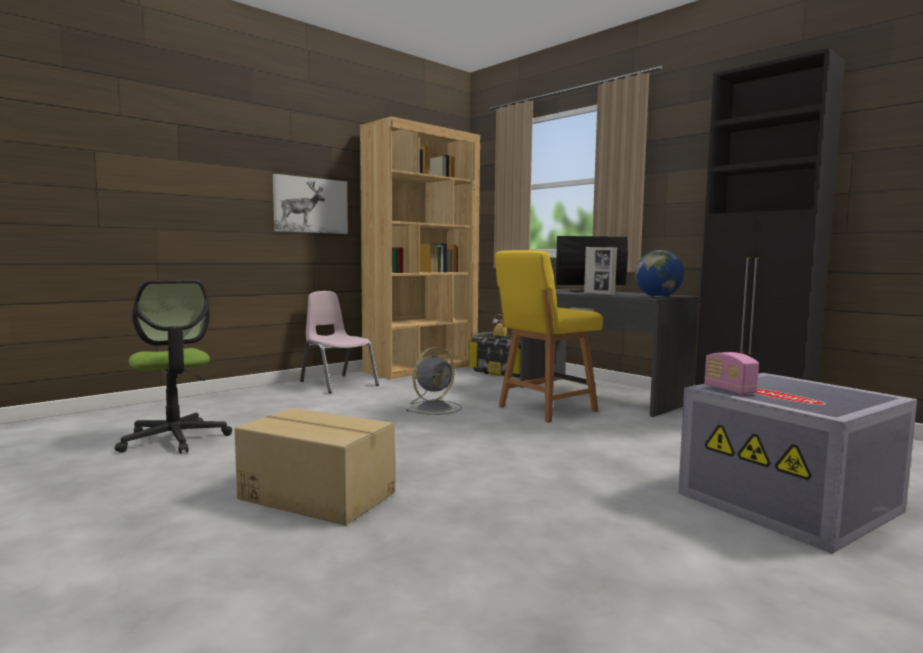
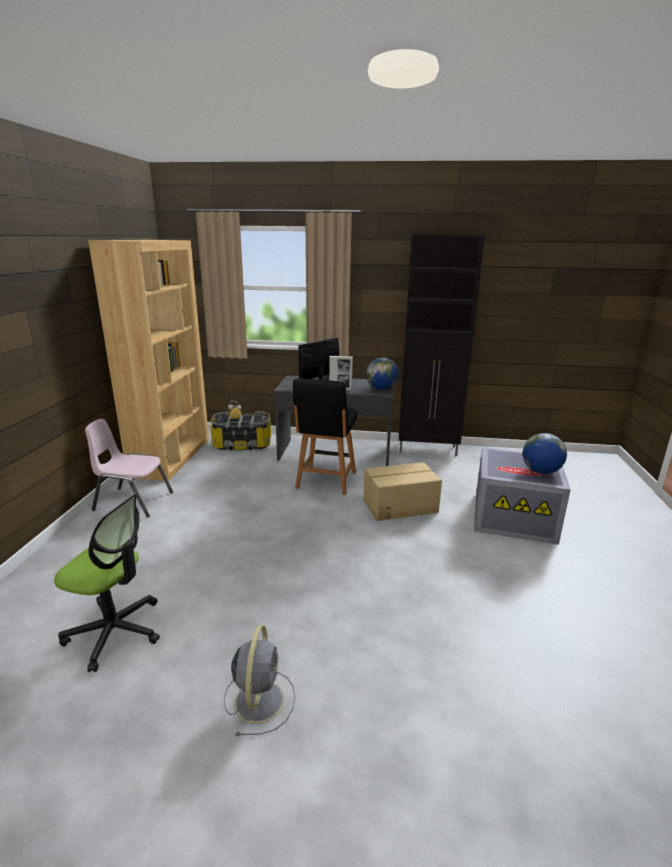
camera: 40 degrees left, 15 degrees up
(310, 205) = (64, 338): picture -> none
(318, 495) = (324, 627): cardboard box -> cardboard box (399, 506)
(435, 407) = (257, 505): grey fan -> grey fan (259, 699)
(545, 409) = (325, 481): yellow chair -> black chair
(729, 390) = (500, 473): radio -> none
(822, 401) = (541, 471): none -> globe

